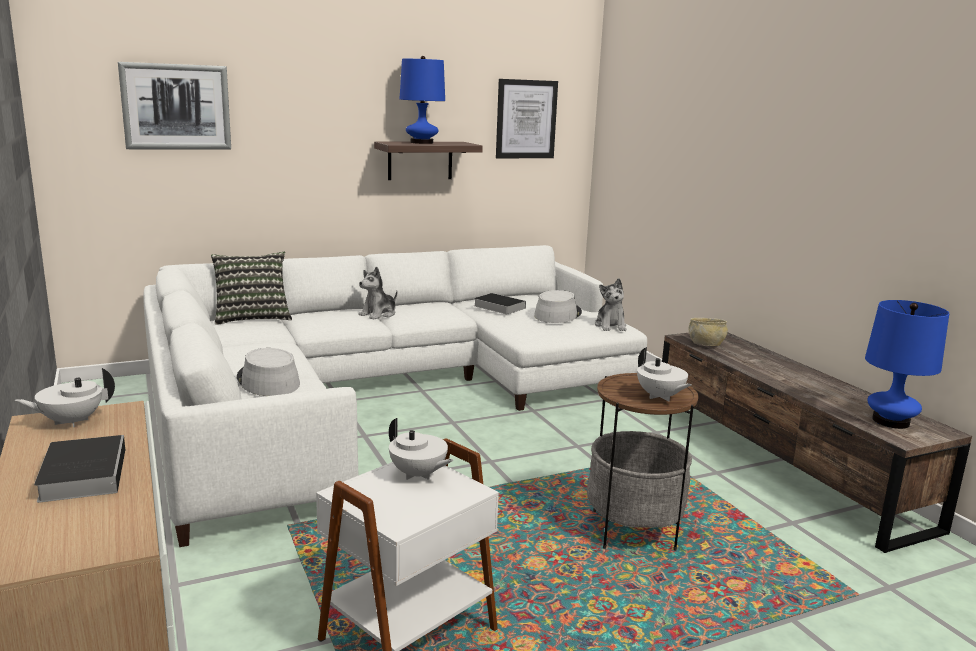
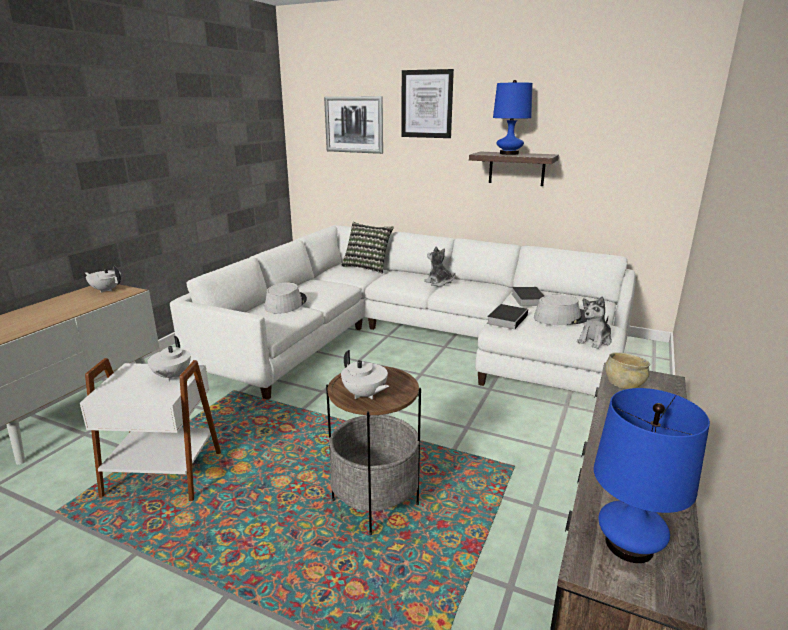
camera: 50 degrees right, 5 degrees up
(83, 473) = (50, 312): book -> book (507, 319)
(379, 314) = (439, 283): plush toy -> plush toy turned 45 degrees clockwise
(526, 119) = (625, 135): picture -> picture (426, 104)
(660, 397) = (365, 395): white teapot -> white teapot turned 60 degrees counterclockwise

